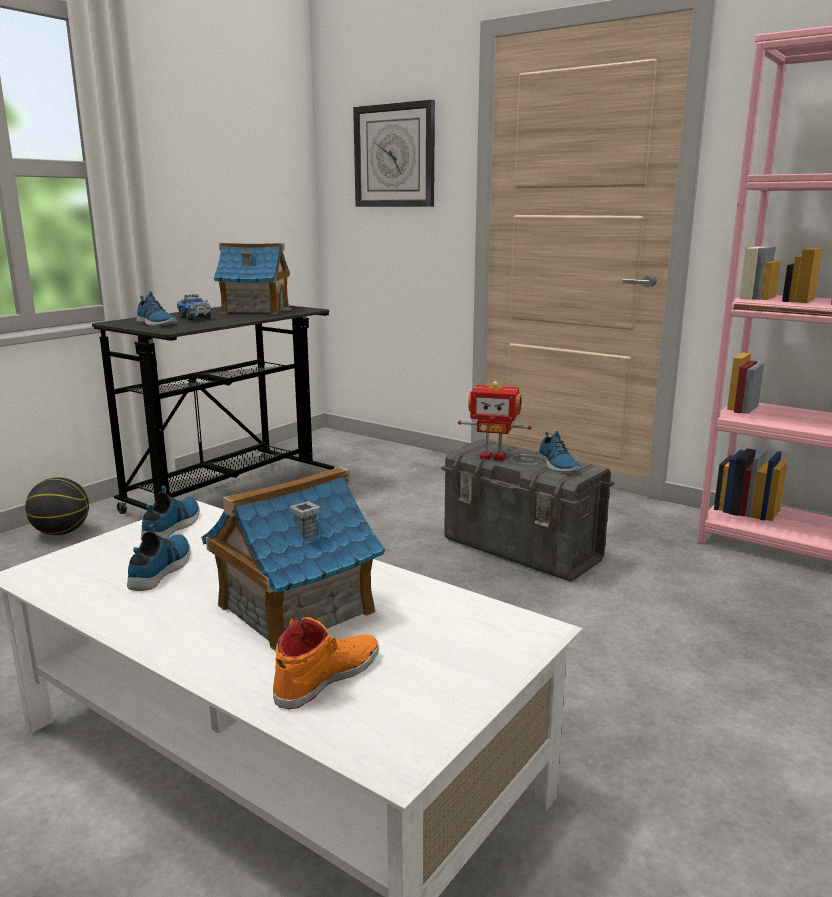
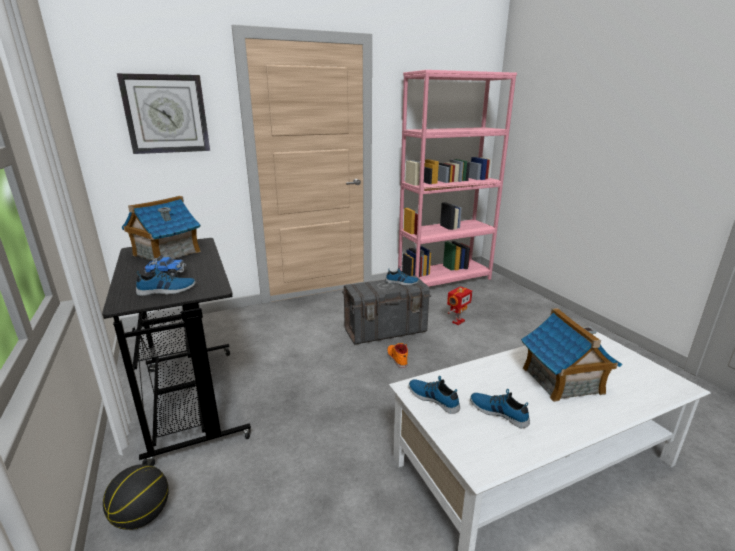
camera: 60 degrees left, 5 degrees up
(327, 676) = (626, 386): orange shoe -> orange shoe (396, 358)
(493, 457) = (375, 291): toy robot -> toy robot (457, 321)

